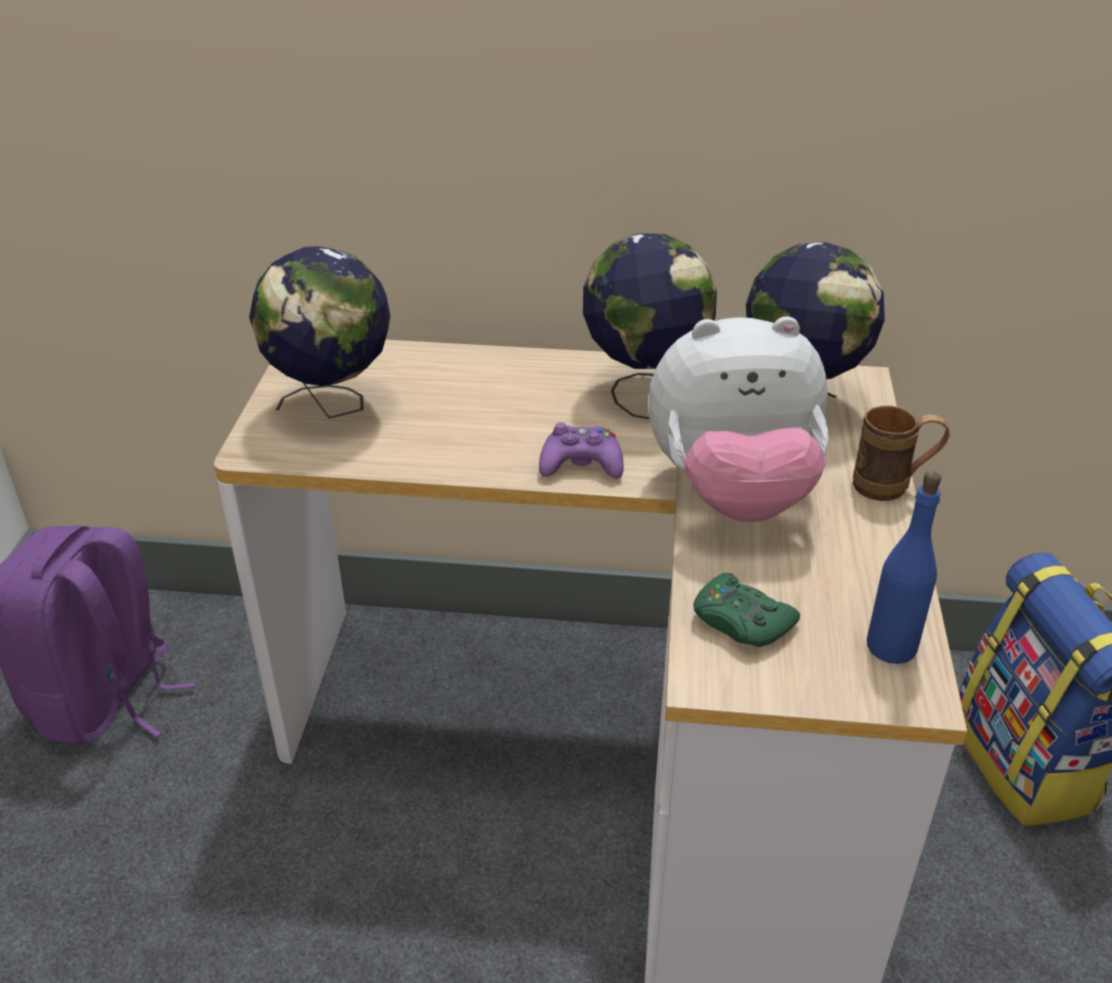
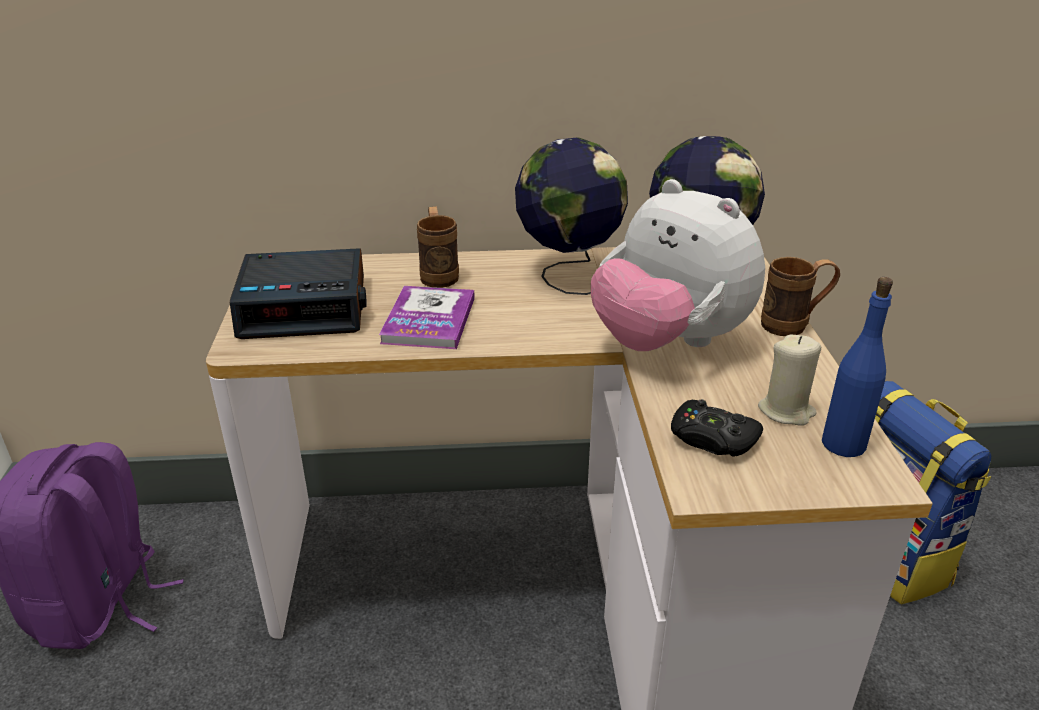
camera: 10 degrees left, 5 degrees down
(333, 405) = (305, 307): globe -> alarm clock
(465, 436) = (429, 320): none -> book
(492, 376) = (438, 274): none -> brown mug
(581, 464) = (534, 332): purple game controller -> none
(733, 494) = (669, 342): plush toy -> plush toy turned 60 degrees clockwise
(741, 621) = (712, 438): green game controller -> black game controller
(840, 597) = (786, 411): none -> beige candle

